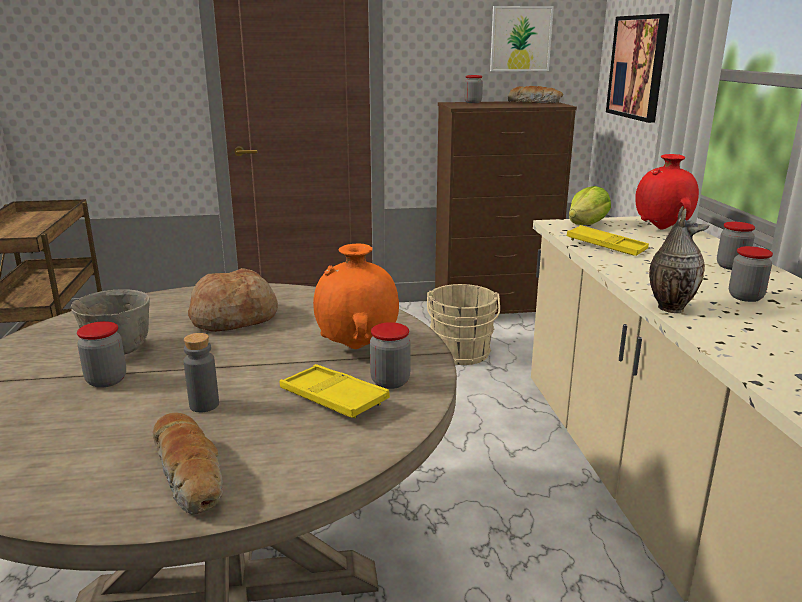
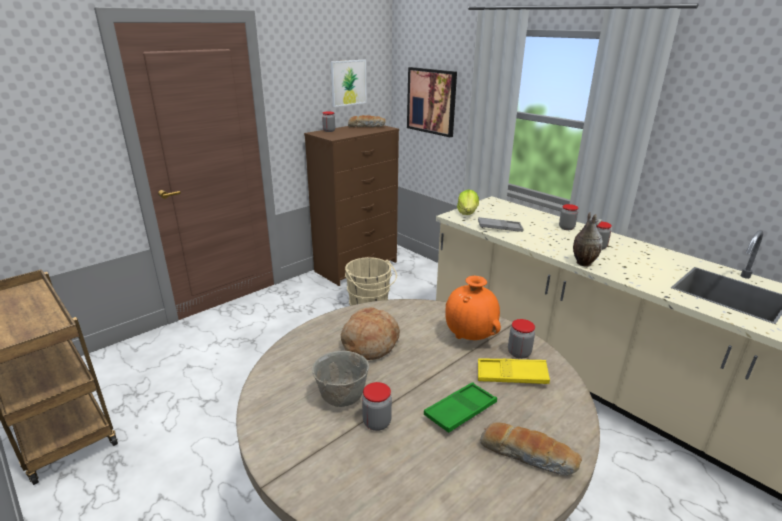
camera: 35 degrees left, 5 degrees up
(204, 405) = (460, 411): grey bottle -> green tray
(606, 246) = (499, 228): yellow tray -> grey tray
(662, 229) = (504, 208): red vase -> none

